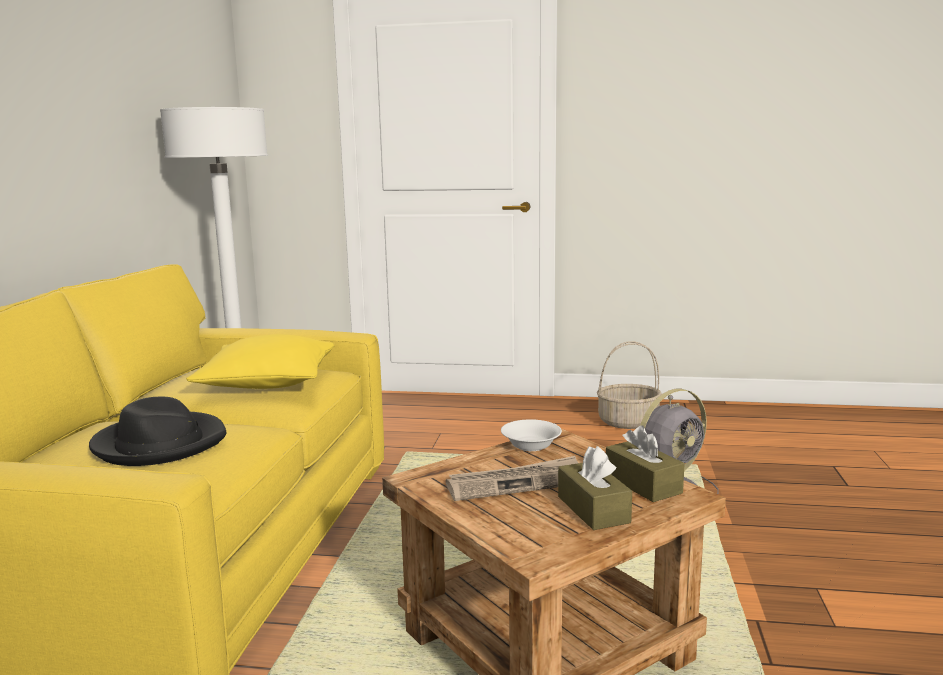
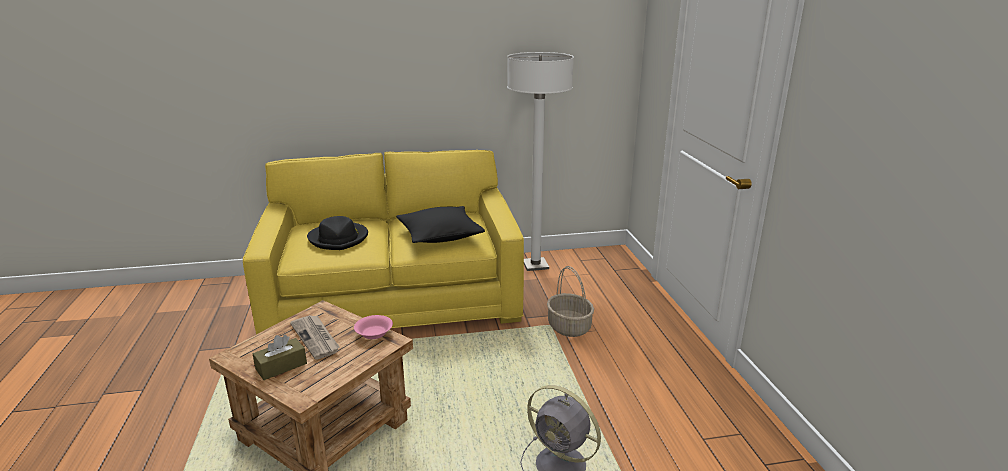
camera: 70 degrees right, 10 degrees up
(267, 382) = (440, 235): yellow pillow -> black pillow
(531, 445) = (374, 334): white bowl -> pink bowl
(628, 422) = (704, 423): basket -> basket (569, 327)
(643, 484) = (317, 380): brown tissue box -> none

